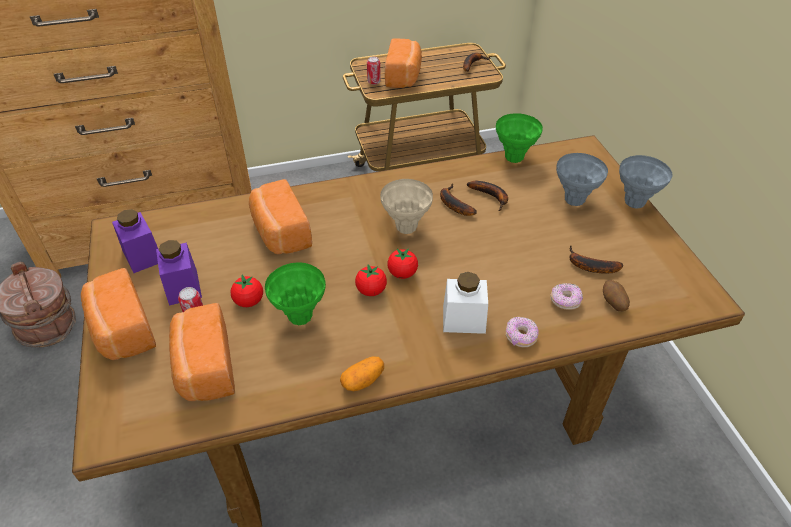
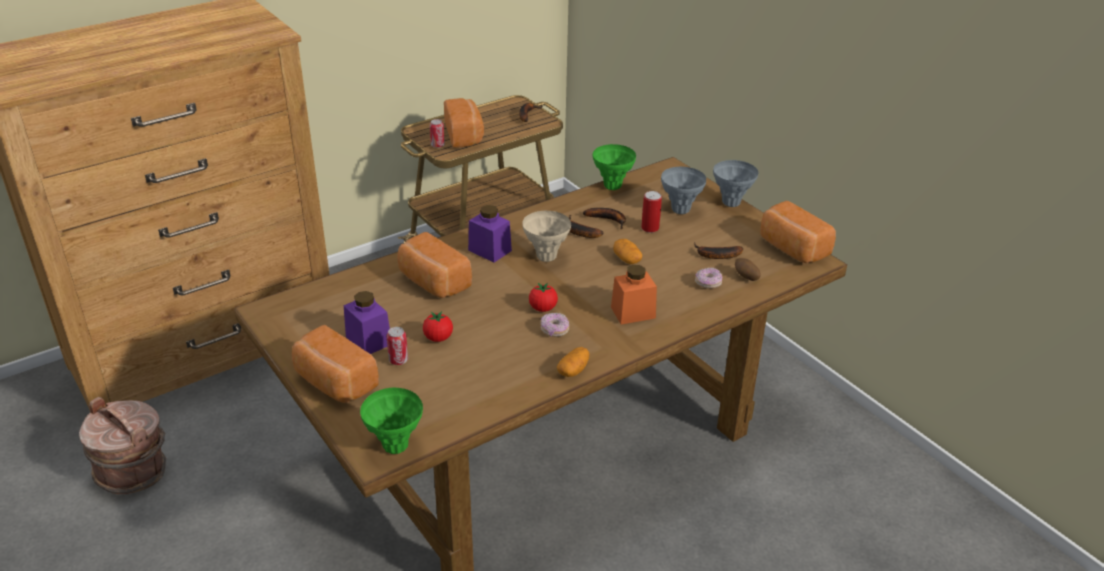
camera: 20 degrees left, 10 degrees down
(142, 256) = (310, 325): purple jar -> purple jar (490, 250)
(204, 367) = (431, 392): bread -> bread (791, 248)
(300, 317) = (492, 339): green vase -> green vase (395, 446)
(402, 273) = (562, 291): tomato -> none
(464, 319) = (633, 312): white jar -> orange jar
(488, 249) = (626, 259): none -> potato
(520, 337) = (685, 314): donut -> donut (554, 330)
(531, 216) = (650, 228): none -> can

